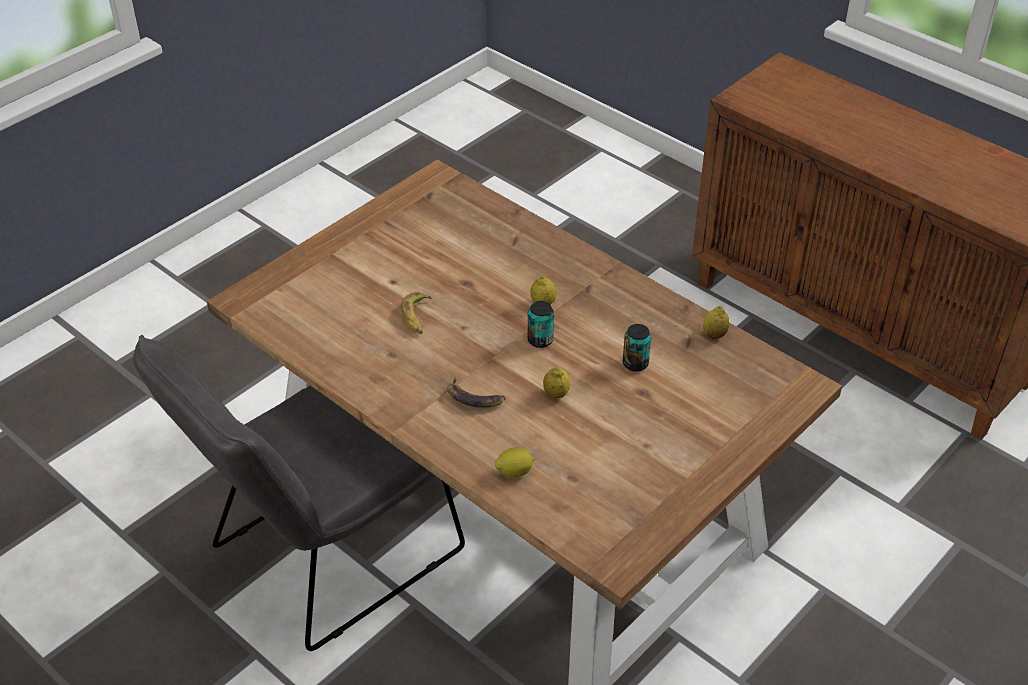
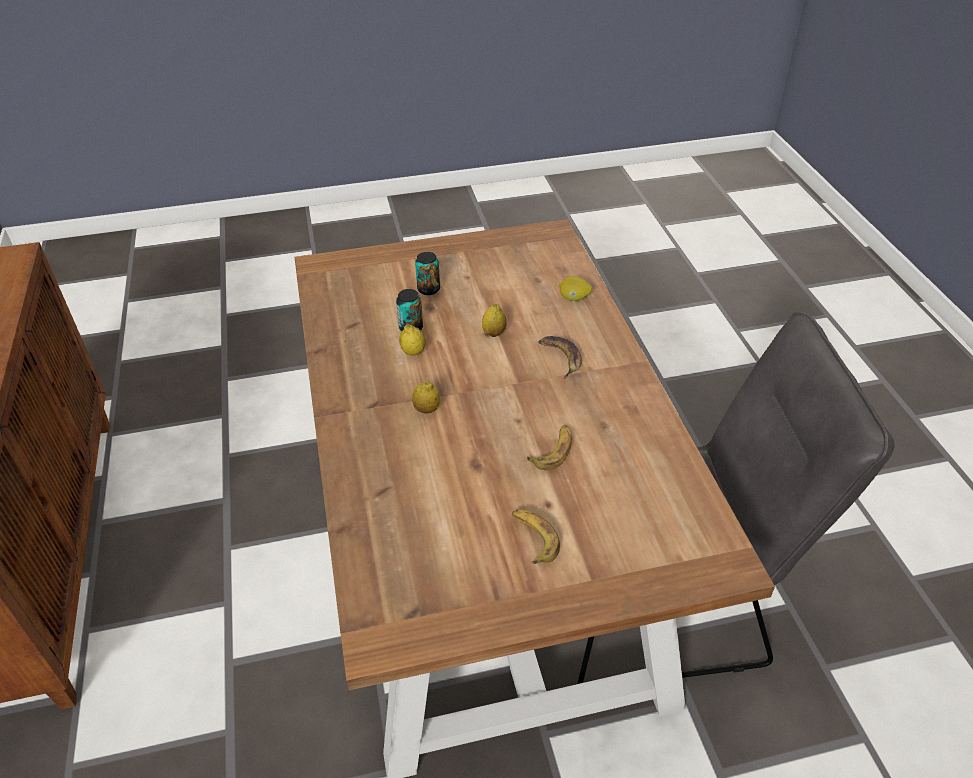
camera: 145 degrees left, 0 degrees up
(387, 258) = (533, 538): none -> banana
(540, 340) = (463, 378): can -> can (428, 289)
(714, 335) = (327, 321): lemon -> lemon (413, 352)

